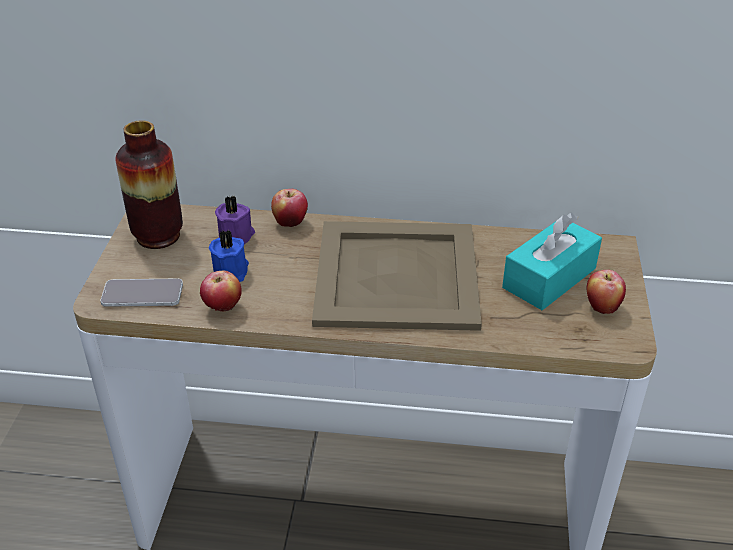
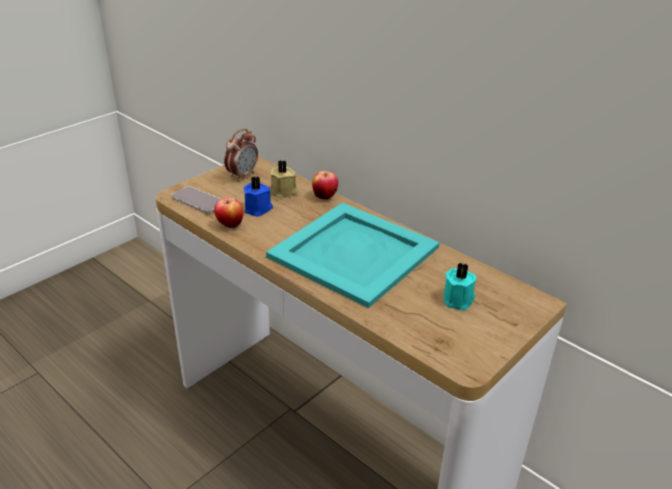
camera: 35 degrees right, 5 degrees down
(158, 236) = (242, 175): vase -> alarm clock
(237, 236) = (284, 192): purple candle -> beige candle
(398, 276) = (354, 253): beige tray -> turquoise tray
(549, 278) = (459, 299): turquoise tissue box -> turquoise candle
(601, 307) = (476, 335): apple -> none

